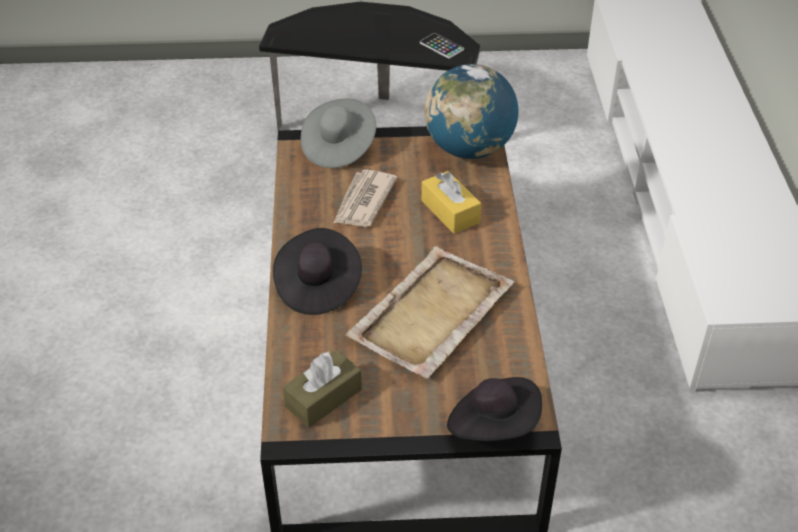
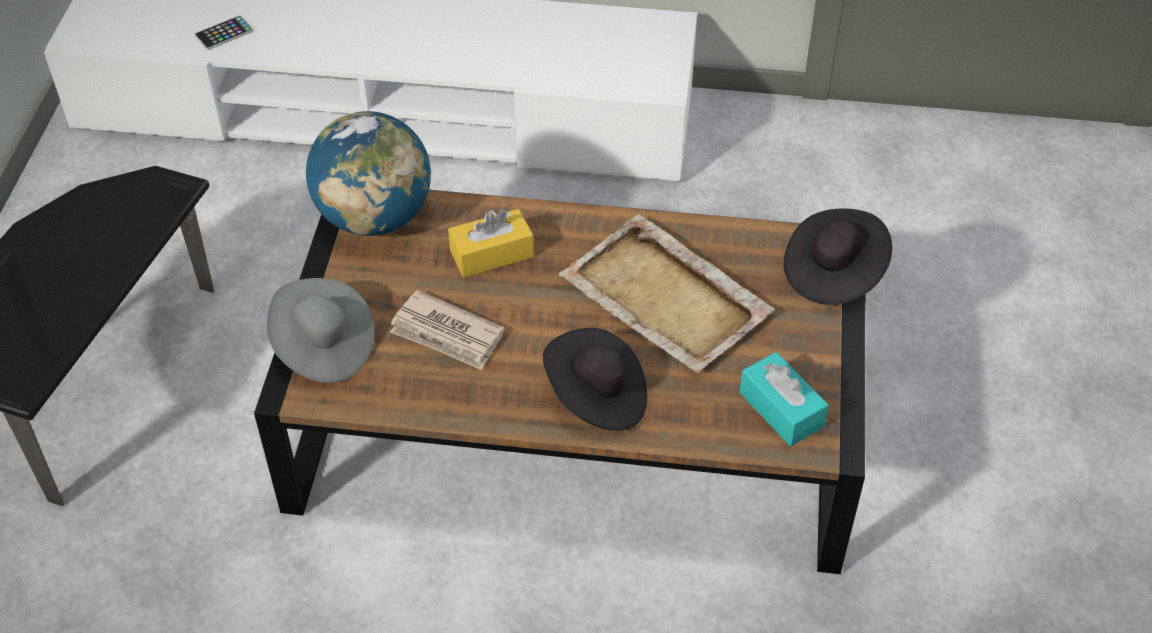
camera: 80 degrees left, 5 degrees up
(323, 398) = (781, 409): brown tissue box -> turquoise tissue box
(441, 46) = (142, 203): phone -> phone (224, 33)

